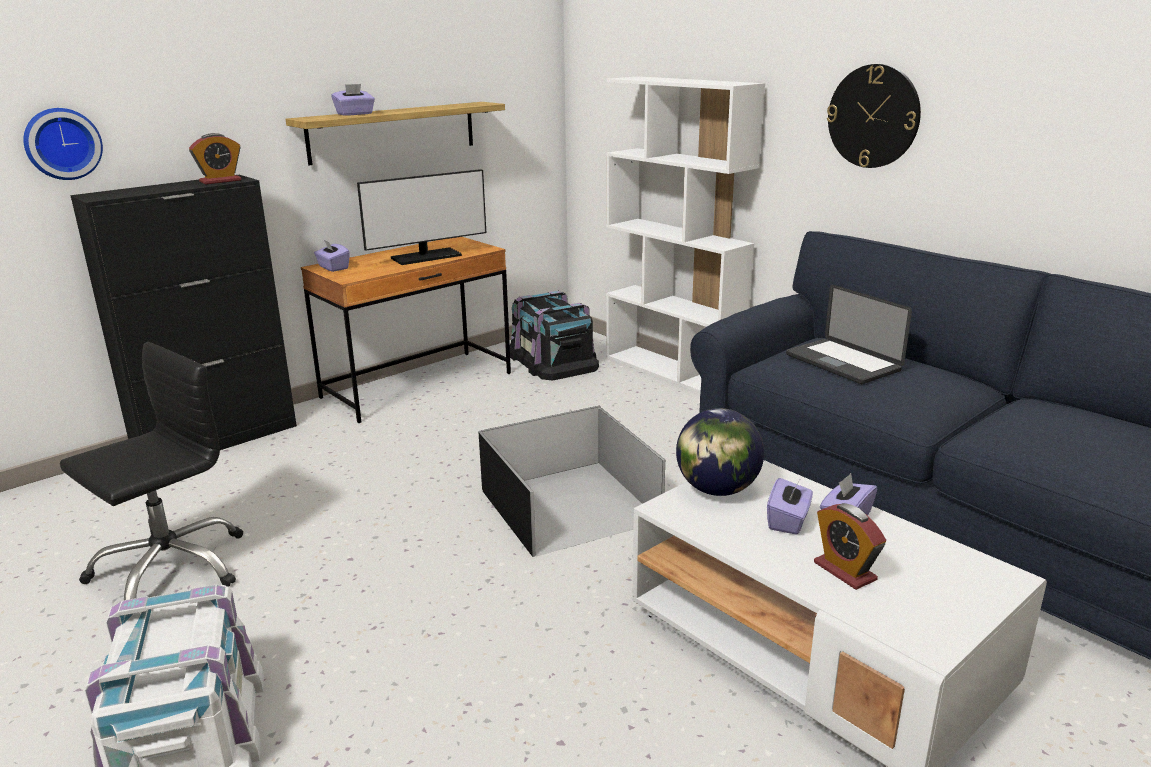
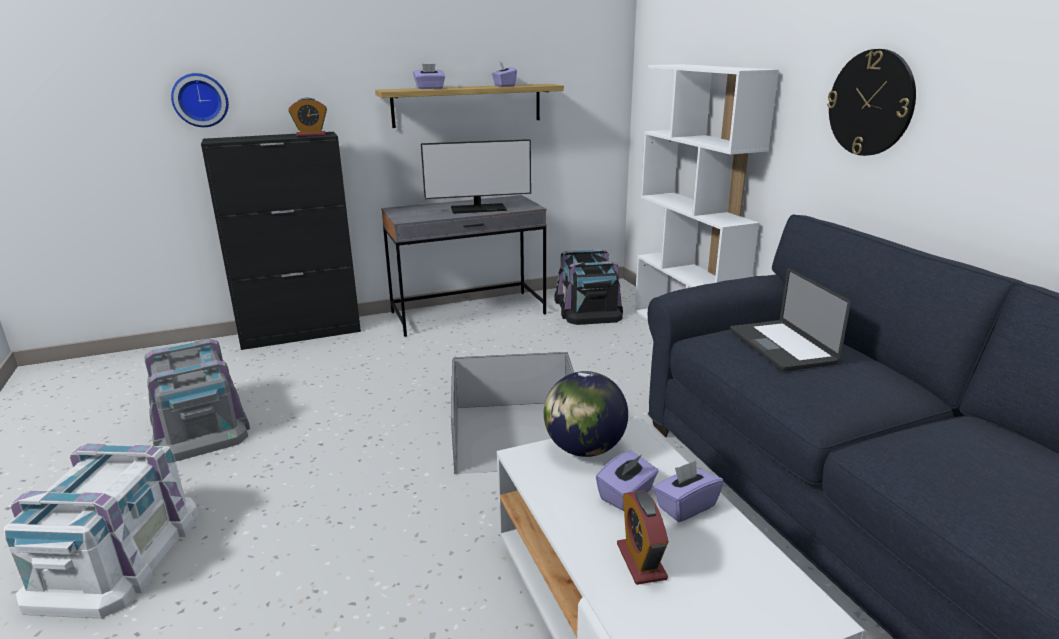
camera: 20 degrees right, 0 degrees up
(169, 568) = (200, 424): black office chair -> grey storage box
(333, 268) = (402, 211): purple tissue box -> purple tissue box (504, 86)
(418, 385) = (468, 313): brown desk -> grey desk

